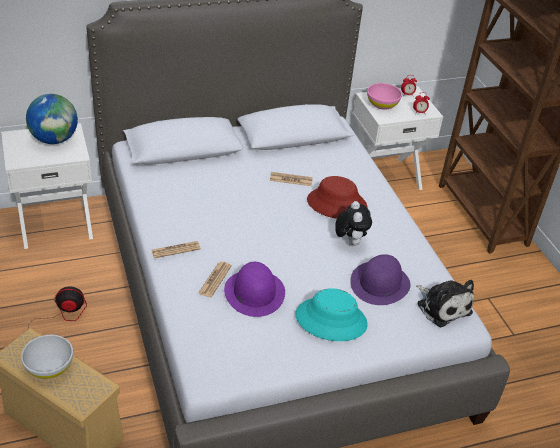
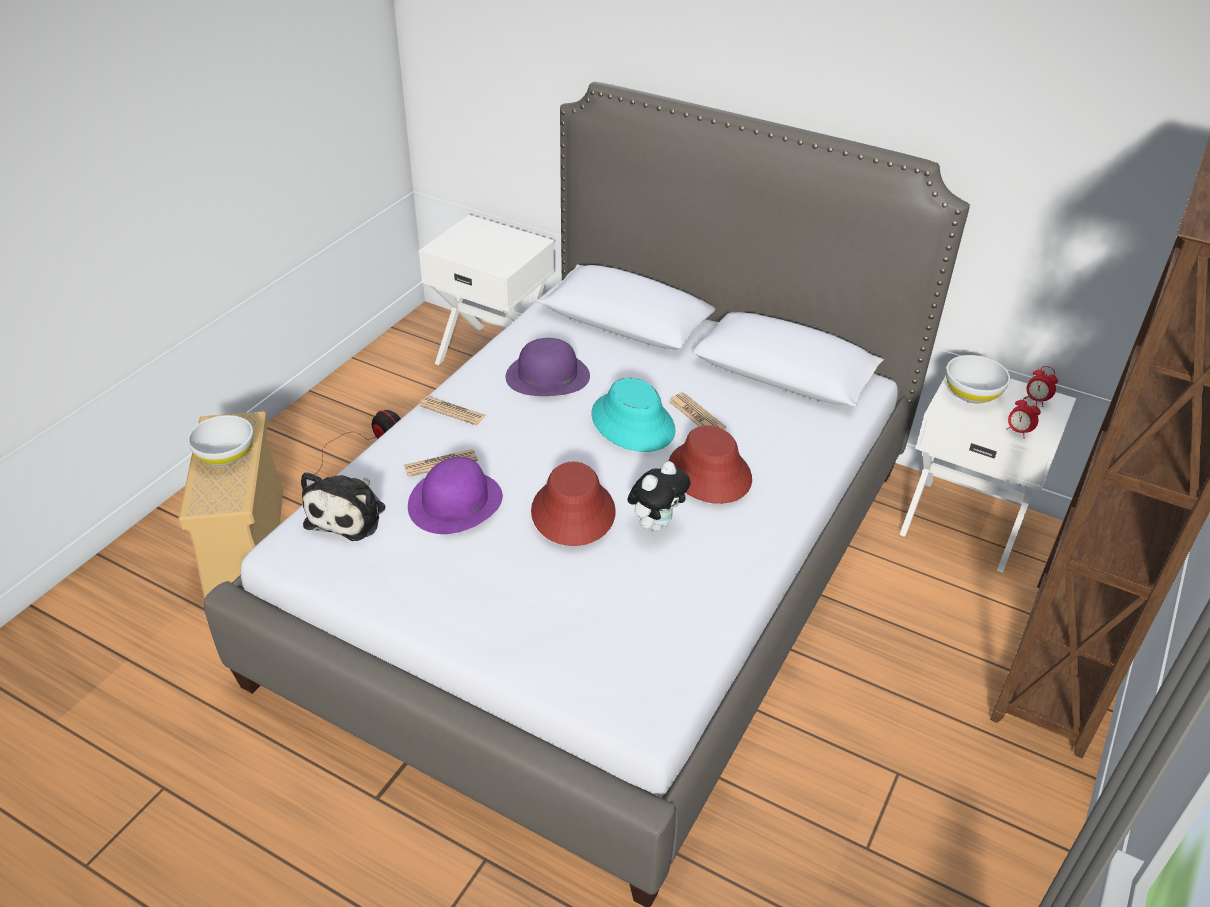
camera: 50 degrees right, 0 degrees up
(54, 139) = (504, 244): globe -> none
(310, 260) = (572, 512): none -> red hat
(331, 319) = (491, 588): turquoise hat -> turquoise hat (633, 423)
(380, 283) = (614, 593): purple hat -> purple hat (547, 376)
(382, 104) = (972, 393): pink bowl -> white bowl
(442, 306) = (650, 676): plush toy -> plush toy (349, 514)

